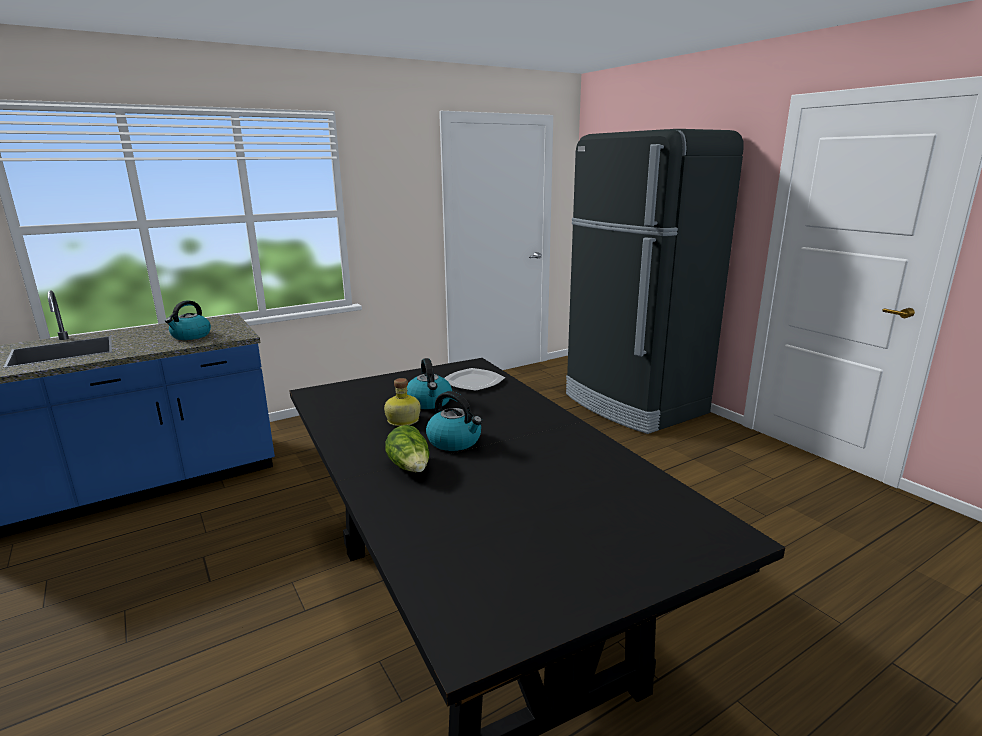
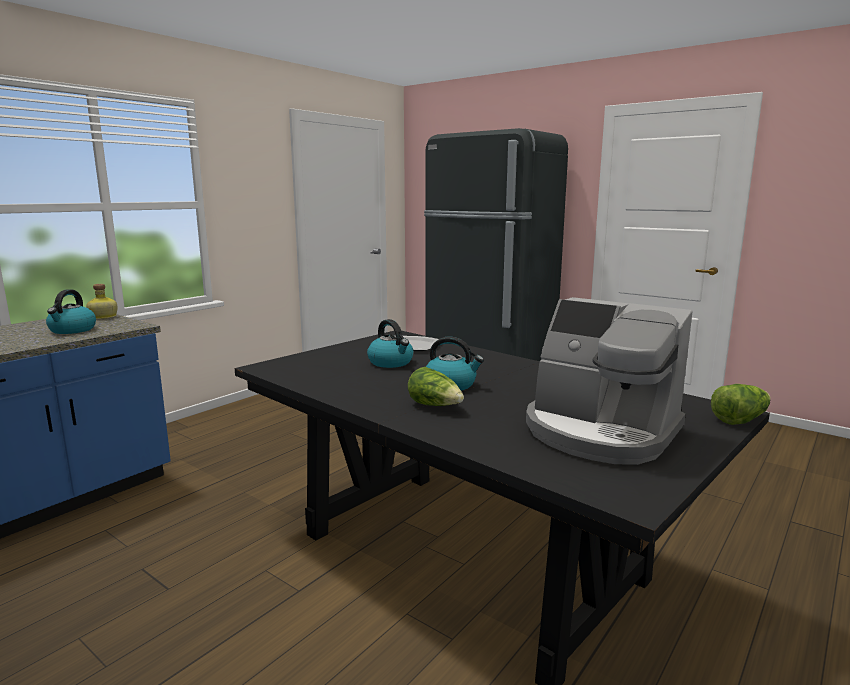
camera: 20 degrees left, 5 degrees down
(402, 421) = (383, 377): bottle -> bottle (102, 317)
(538, 537) = (600, 432): none -> coffee machine
(730, 551) = (739, 419): none -> lettuce

